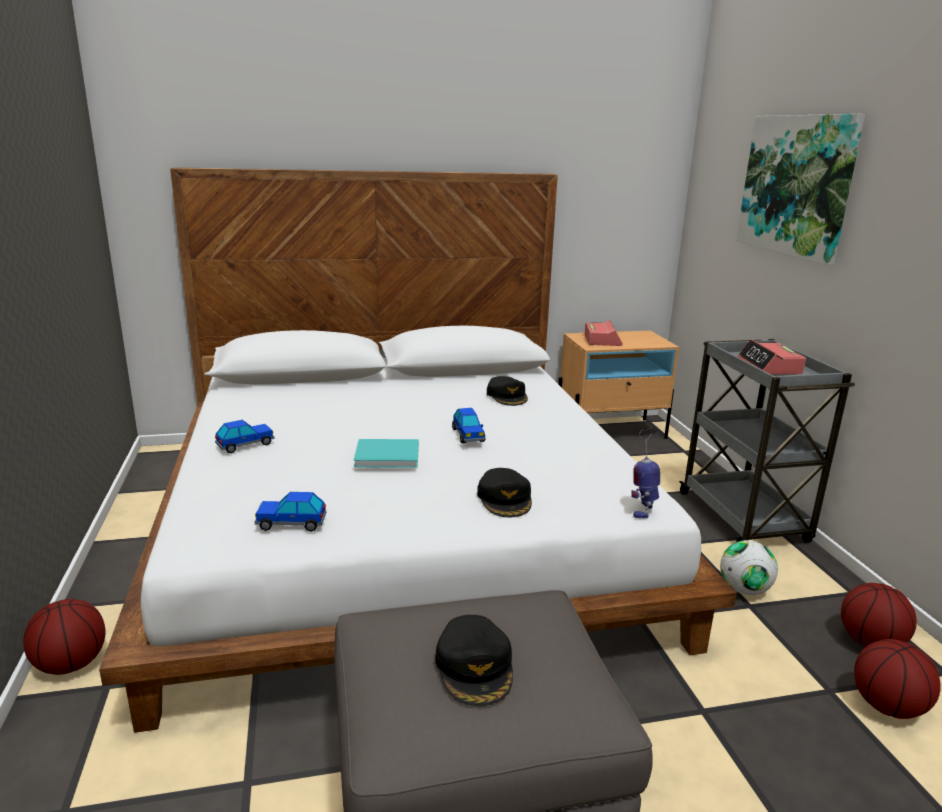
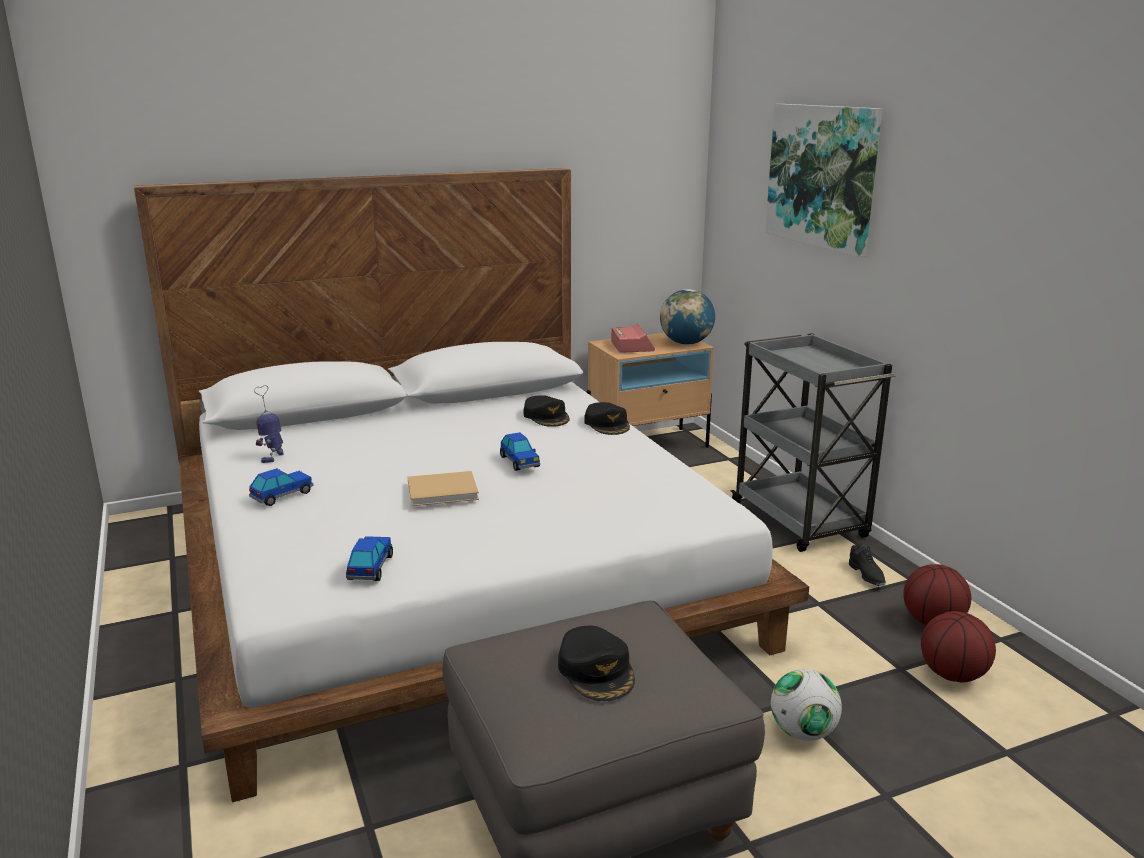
camera: 10 degrees left, 0 degrees up
(70, 664) = (132, 751): basketball -> none
(291, 523) = (370, 568): toy car -> toy car turned 105 degrees clockwise
(389, 456) = (445, 491): turquoise book -> beige book
(505, 499) = (578, 521): black cap -> black cap (607, 424)
(643, 510) = (714, 517): toy robot -> toy robot (273, 457)
(653, 341) = (686, 343): none -> globe
(744, 590) = (811, 589): football -> football (802, 732)
(769, 367) = (813, 363): alarm clock -> none
(805, 582) = (867, 576): none -> black shoe

